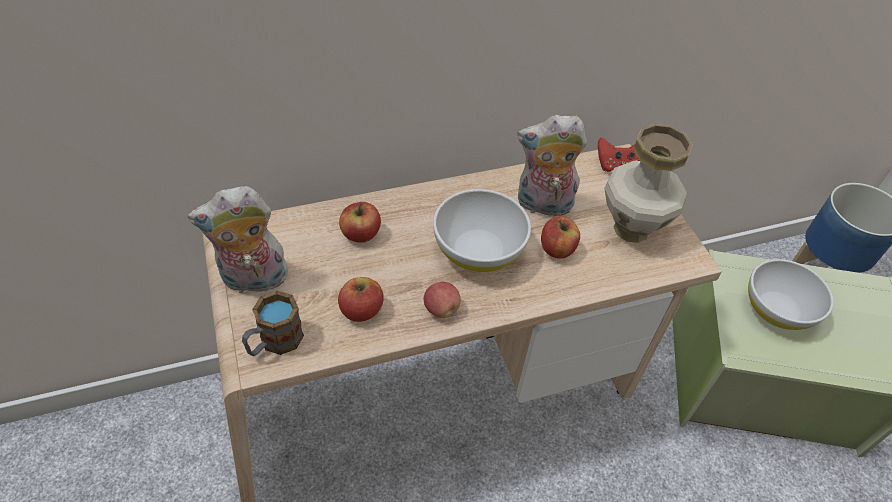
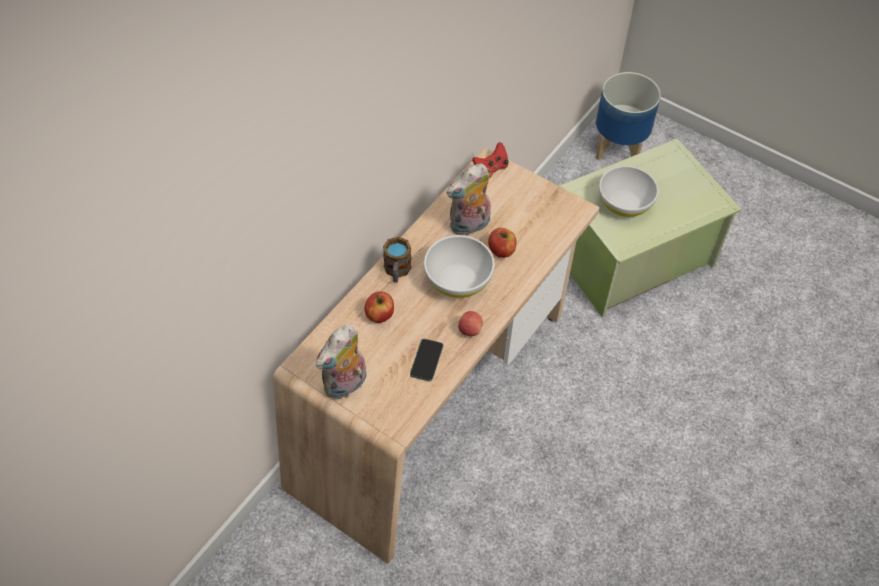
camera: 35 degrees left, 5 degrees up
(274, 342) = (396, 411): mug -> mug (397, 271)
(361, 310) = (426, 360): apple -> phone
(630, 228) = (531, 210): vase -> none

